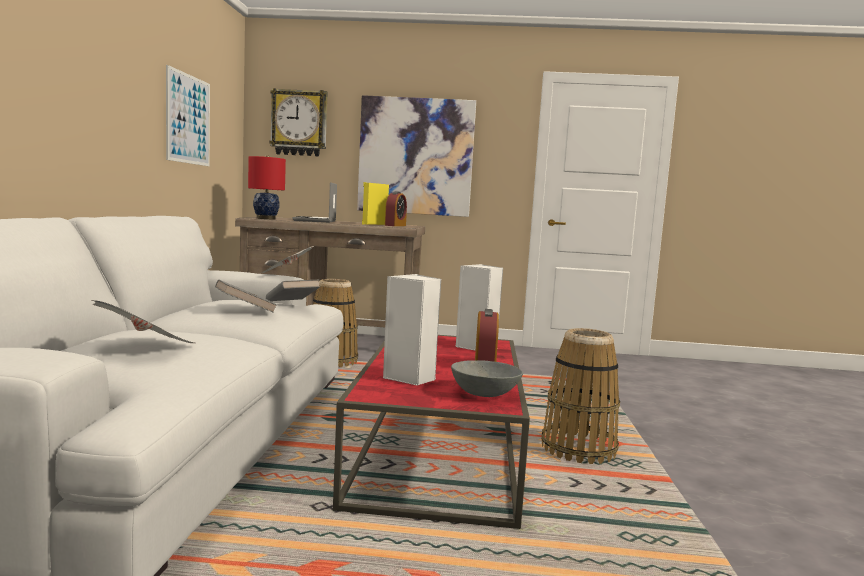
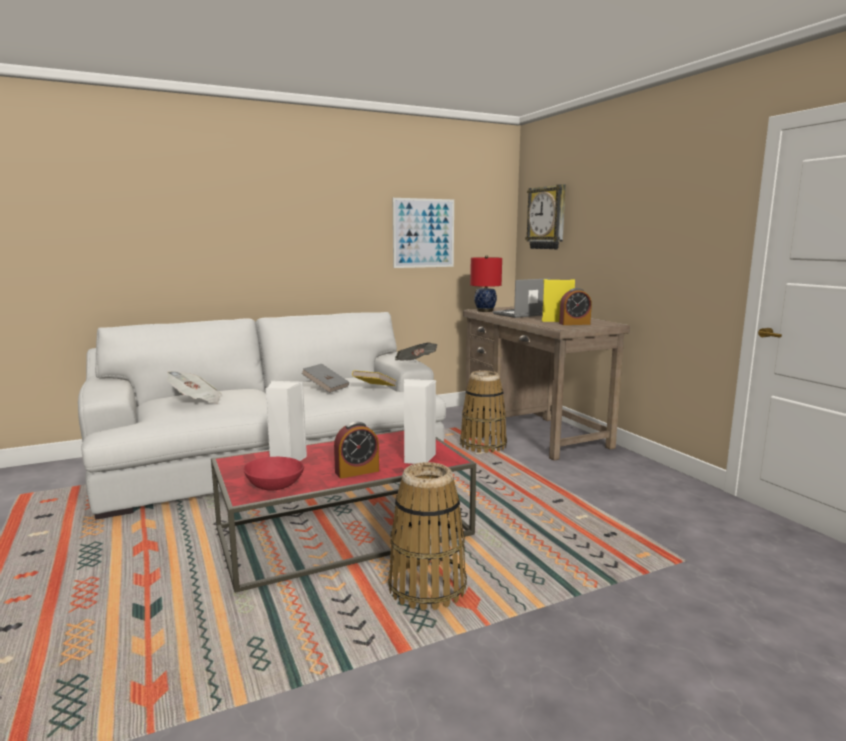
camera: 60 degrees right, 5 degrees up
(292, 303) = (374, 388): grey book -> yellow book
(416, 156) = (629, 246): picture -> none
(485, 393) = (274, 486): grey bowl -> red bowl

